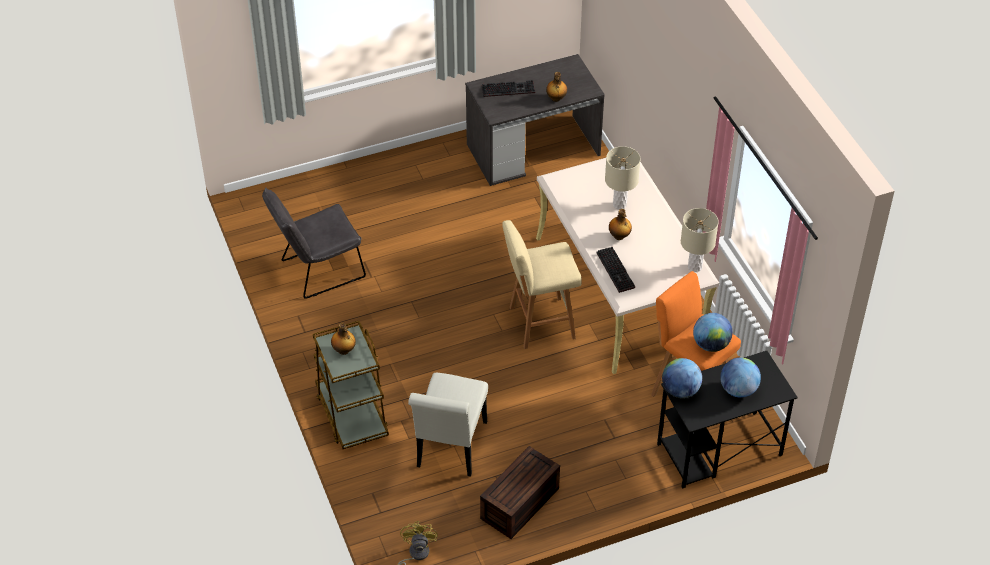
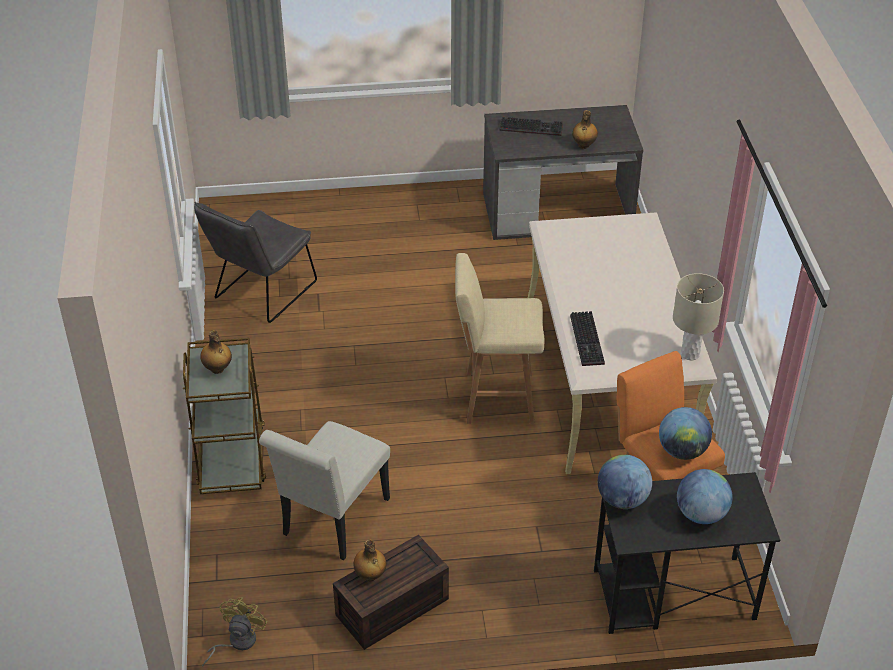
camera: 15 degrees right, 5 degrees down
(317, 271) = (261, 294): grey chair -> grey chair turned 45 degrees counterclockwise
(619, 205) = (618, 268): beige table lamp -> none
(619, 236) = (605, 302): bottle -> bottle (370, 575)

